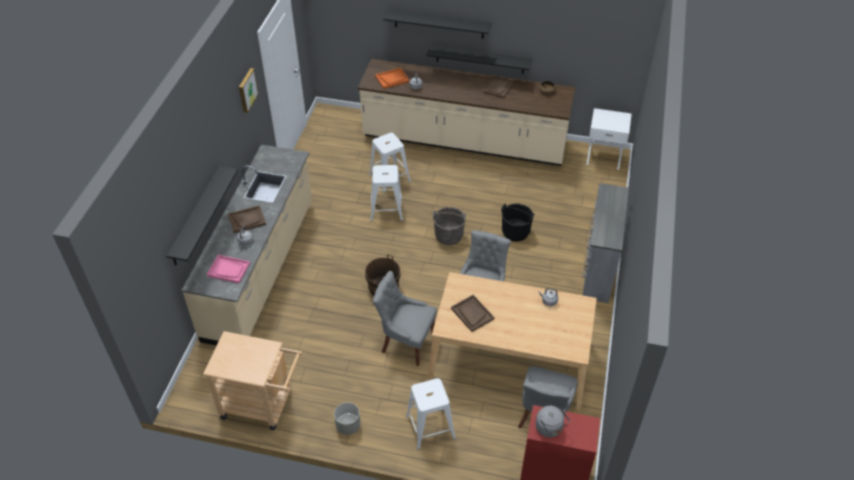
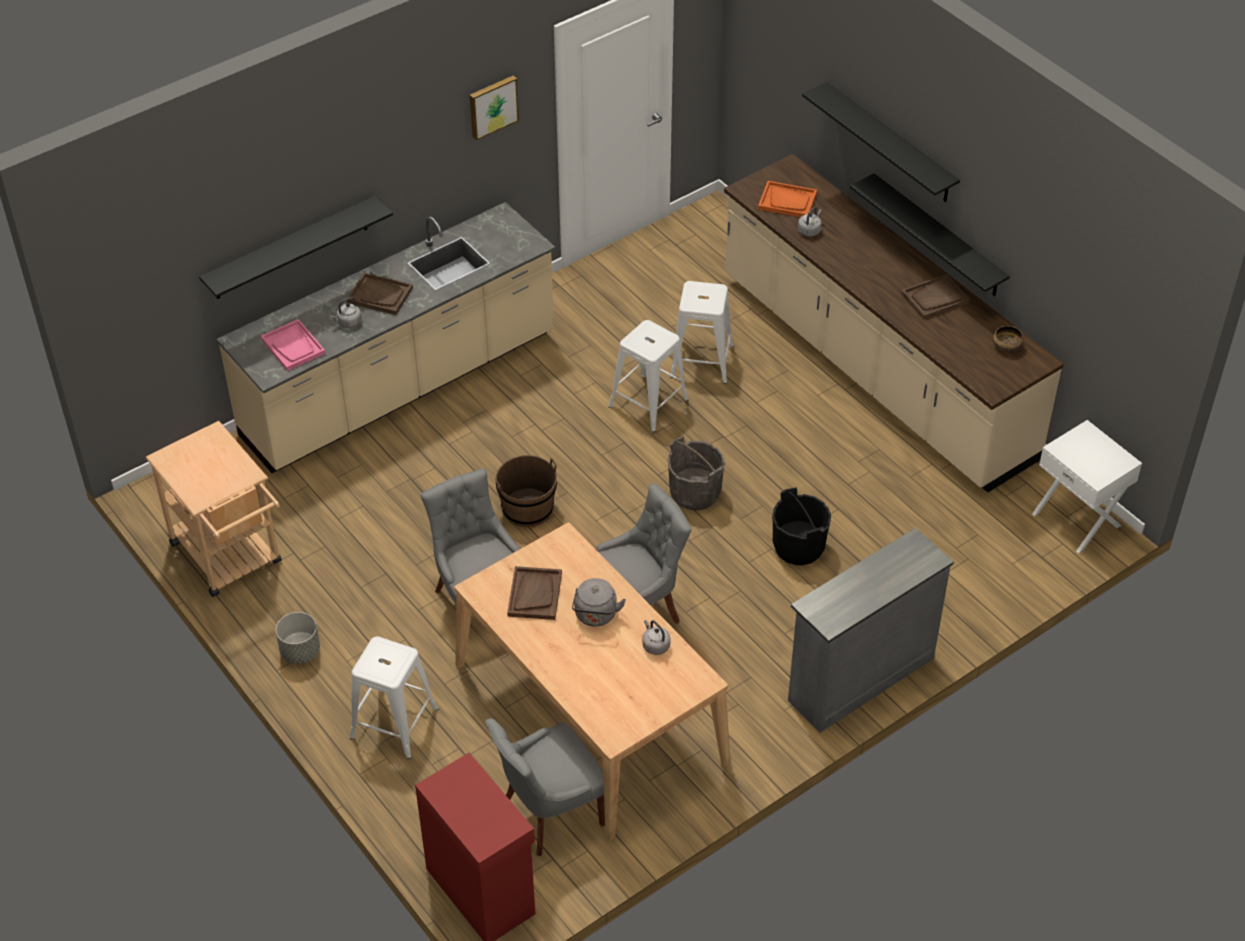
camera: 40 degrees right, 0 degrees up
(550, 429) = (455, 795): grey kettle -> grey kettle (595, 616)

